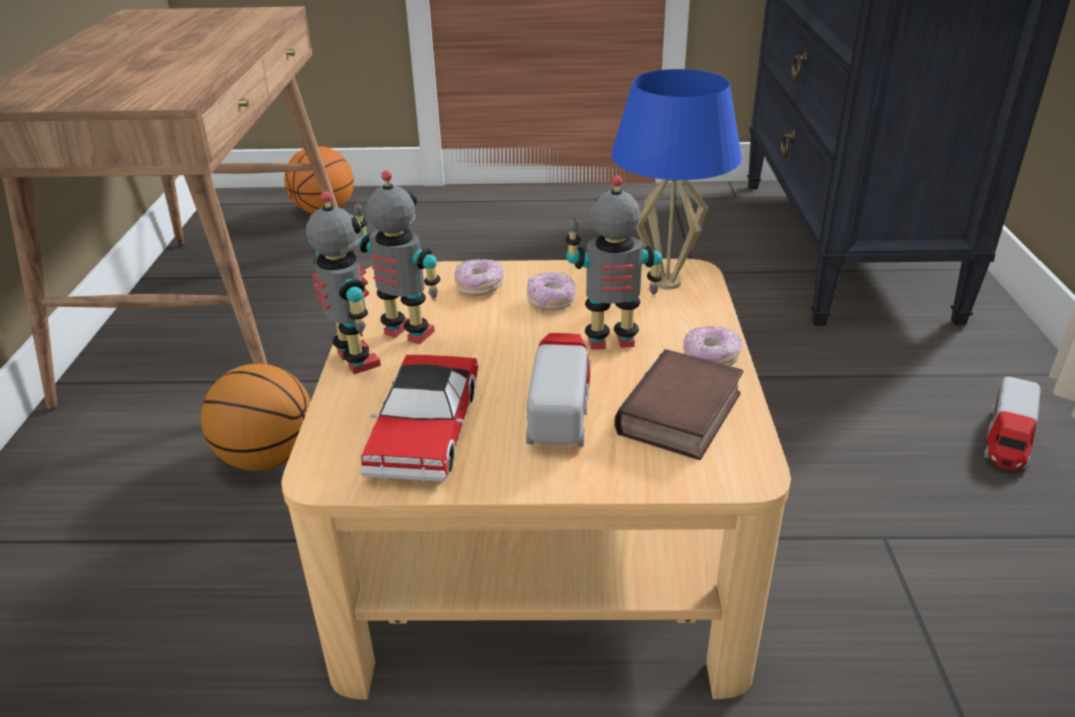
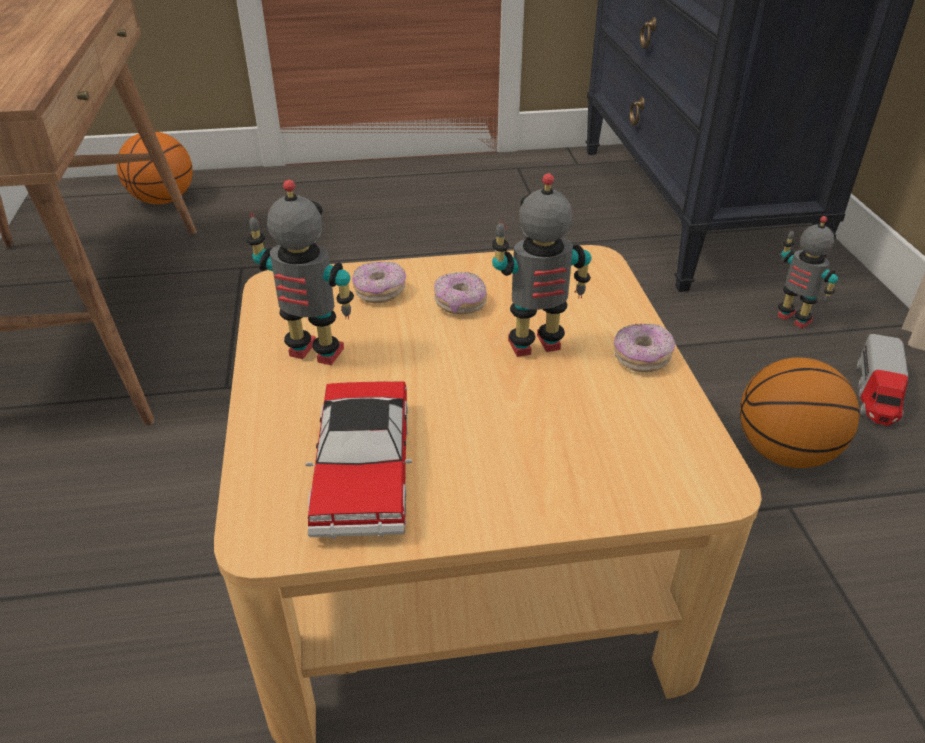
camera: 10 degrees left, 5 degrees up
(267, 457) = (153, 483): basketball -> basketball (783, 451)
(354, 361) = (263, 391): toy robot -> toy robot (792, 320)
(560, 406) = (502, 427): toy truck -> none
(666, 282) = (572, 273): blue table lamp -> none
(682, 416) = (632, 426): book -> none

